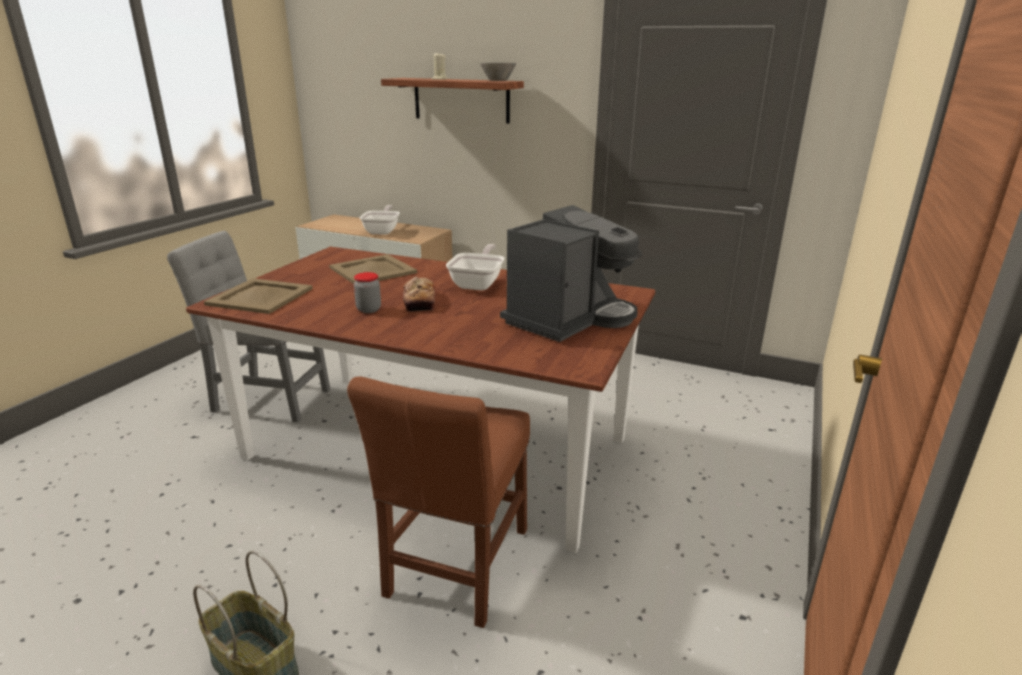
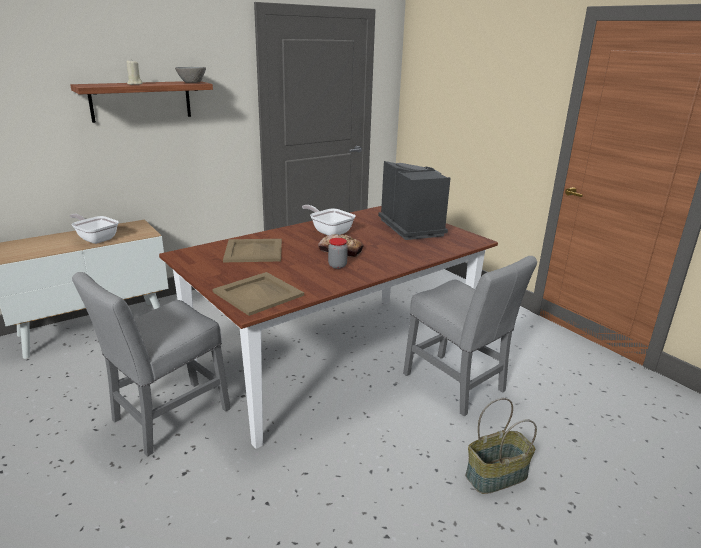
camera: 60 degrees left, 0 degrees up
(456, 568) = (457, 385): brown chair -> grey chair

